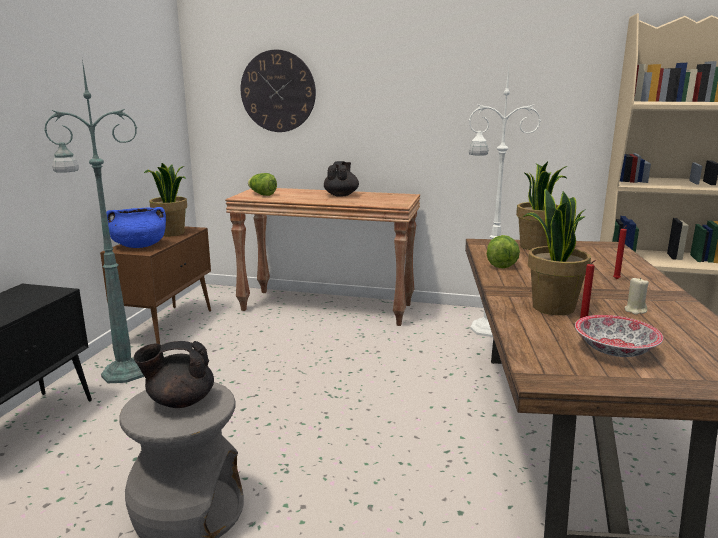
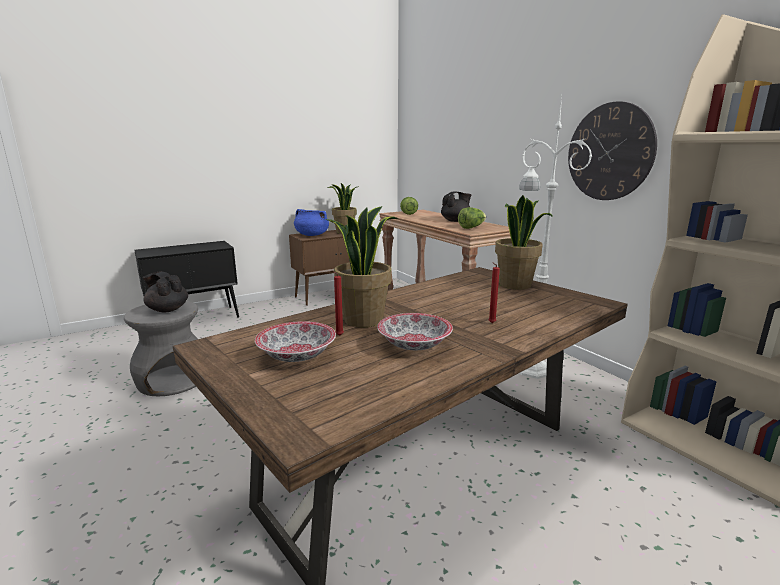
camera: 45 degrees right, 0 degrees up
(122, 373) = (272, 310): green floor lamp -> none
(278, 91) = (441, 134): wall clock -> wall clock (609, 152)
(501, 264) = (437, 287): lettuce -> lettuce (471, 227)
(635, 310) = (414, 344): beige candle -> bowl

